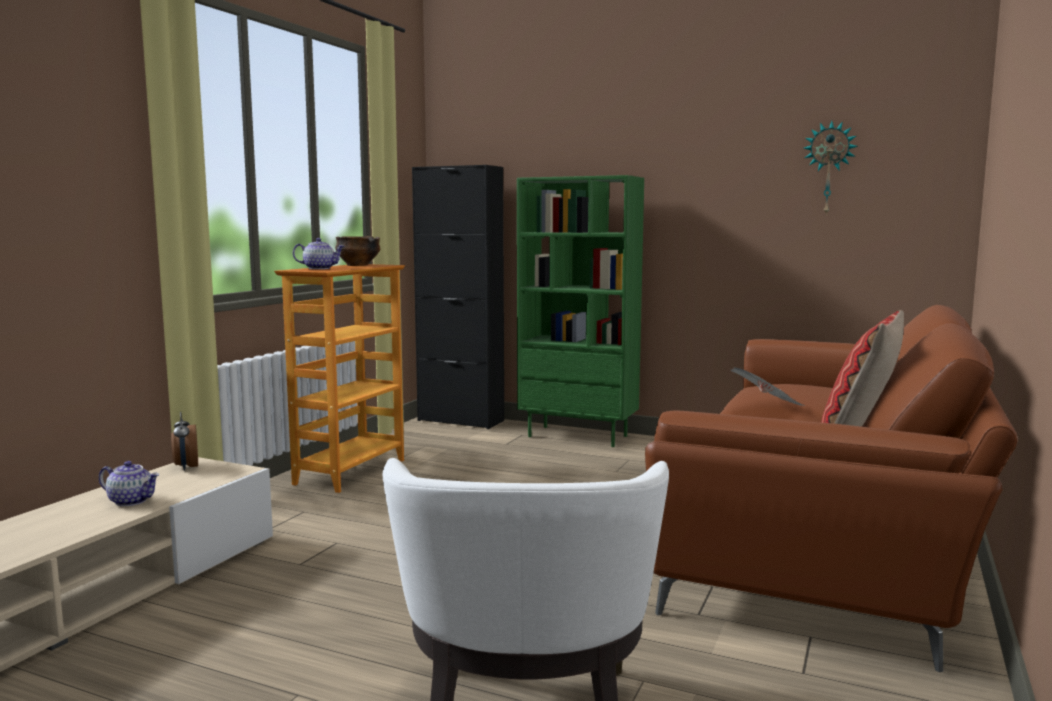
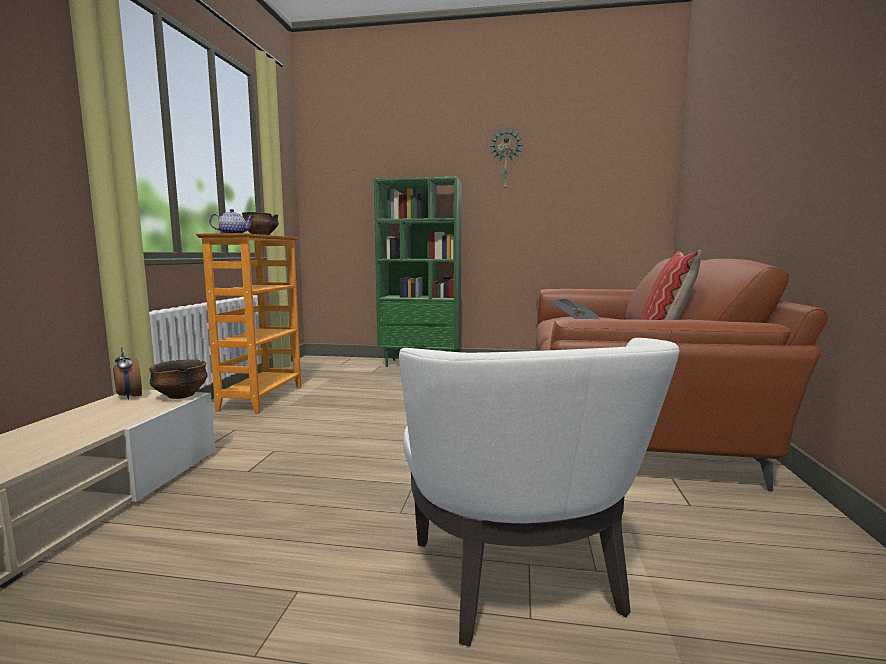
camera: 15 degrees left, 0 degrees up
(132, 501) = (82, 428): teapot -> none
(237, 470) = (180, 396): none -> bowl
(460, 420) = (330, 360): black cabinet -> none
(829, 168) = (584, 176): wall clock -> wall clock (506, 159)

